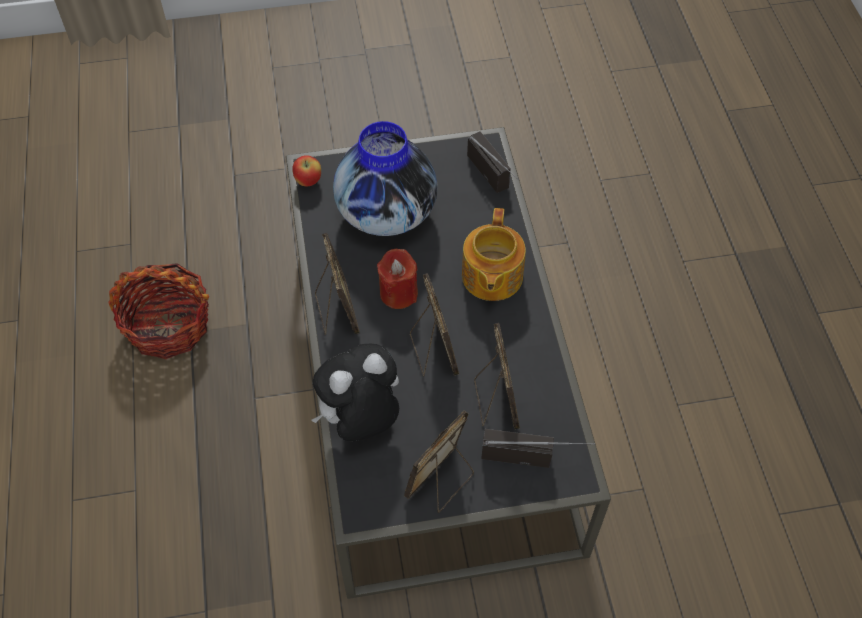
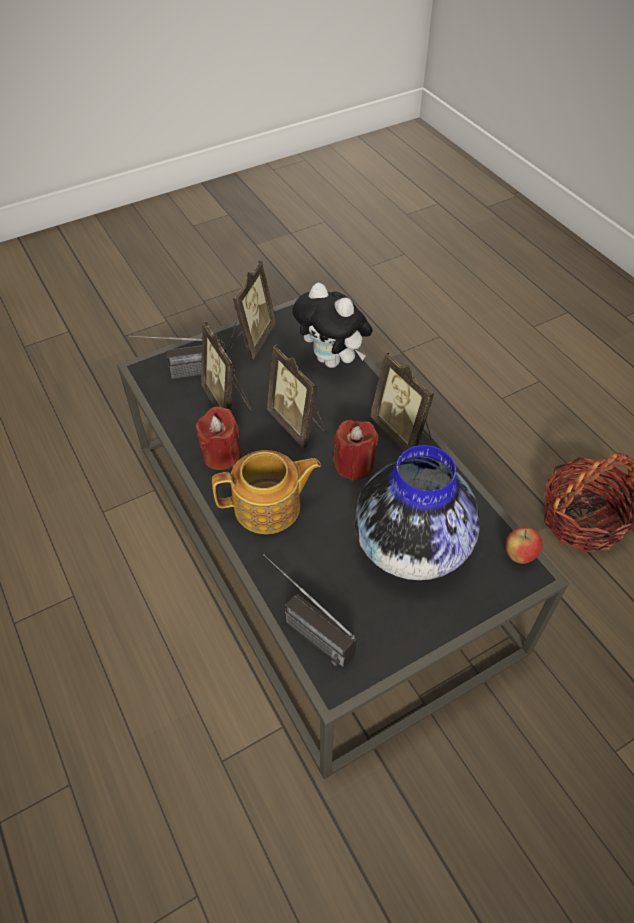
camera: 160 degrees right, 5 degrees down
(361, 420) = (333, 360): plush toy -> plush toy turned 90 degrees clockwise
(491, 277) = (269, 507): teapot -> teapot turned 90 degrees clockwise
(519, 341) = (221, 455): none -> red candle

